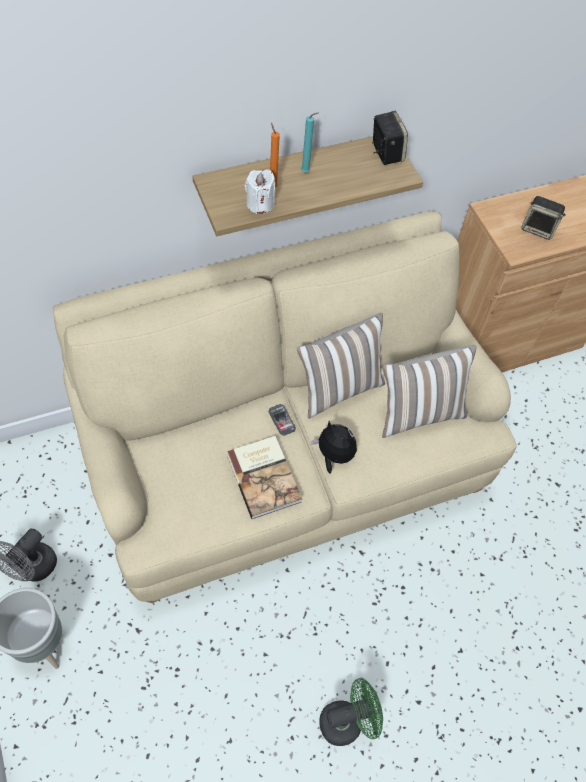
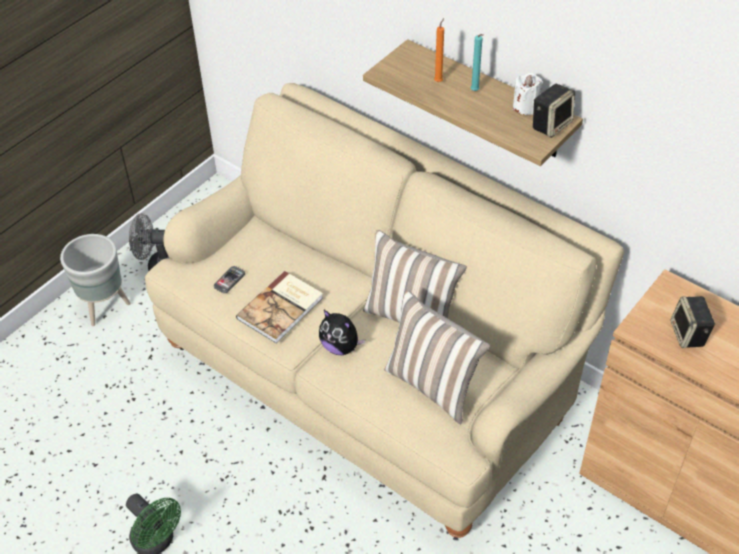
camera: 65 degrees right, 10 degrees down
(260, 204) = (413, 83): white candle -> white candle (526, 107)
(281, 420) = (347, 295): phone -> phone (229, 280)
(333, 456) = (340, 347): plush toy -> plush toy turned 120 degrees clockwise

